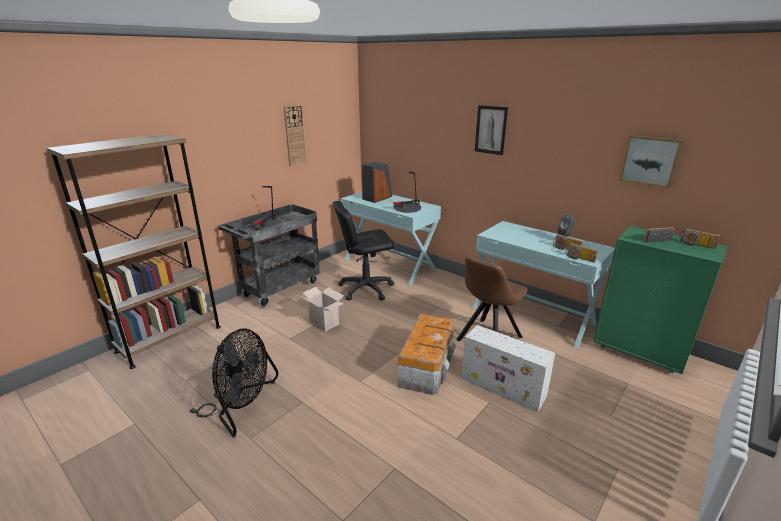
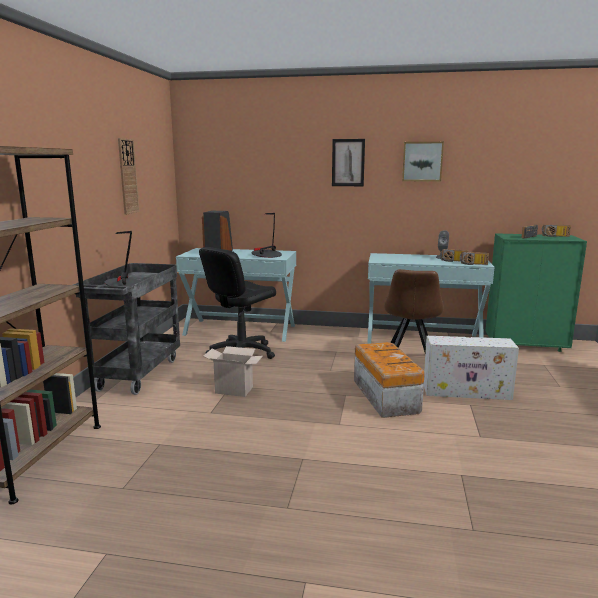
camera: 30 degrees left, 10 degrees down
(239, 406) = (234, 486): black fan -> none
(650, 160) = (502, 174): picture -> picture (422, 161)

